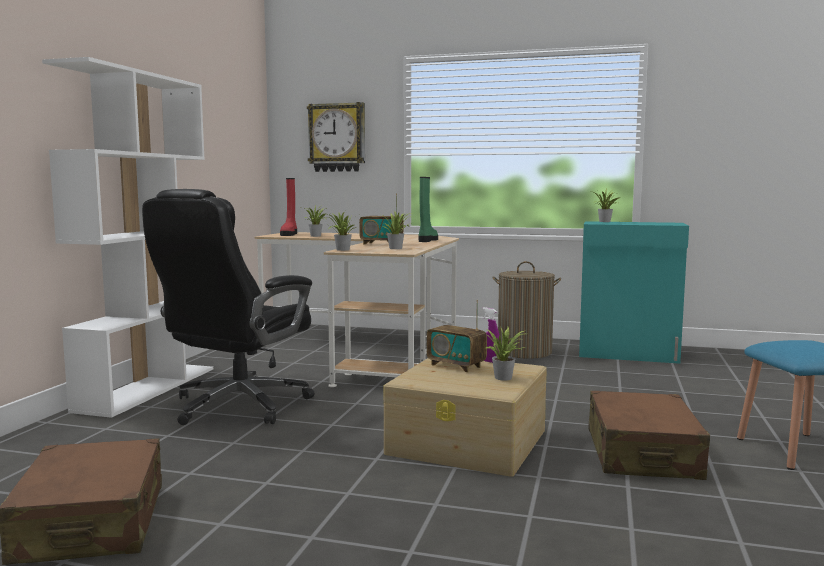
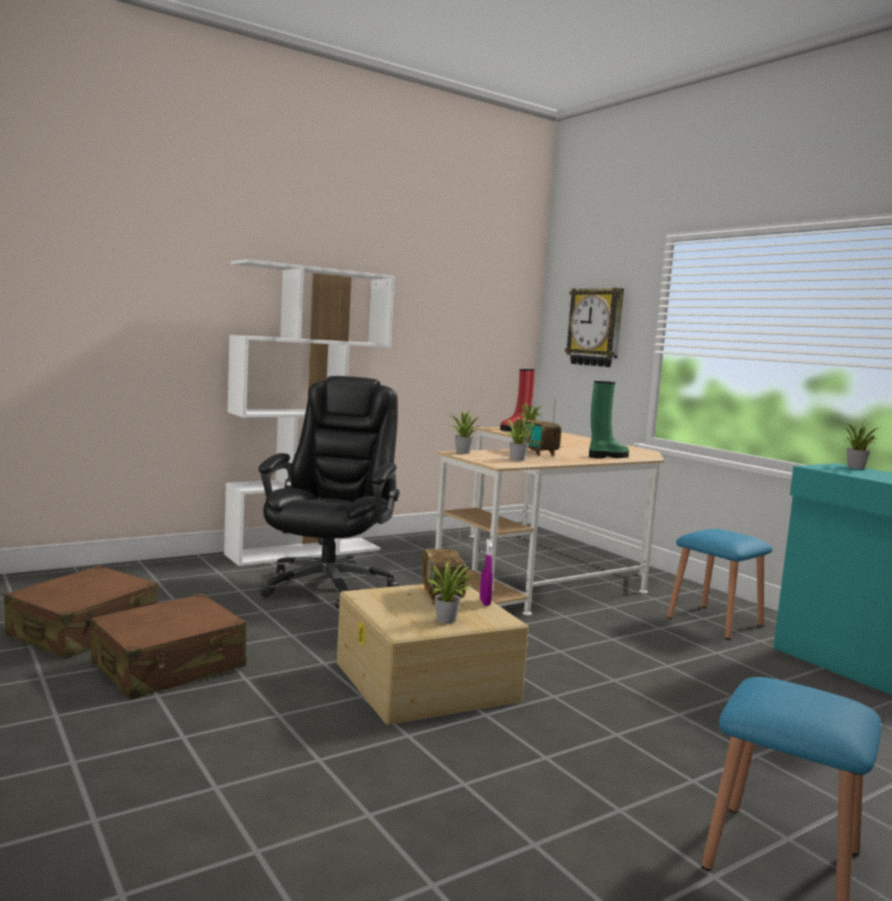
camera: 40 degrees right, 0 degrees up
(237, 406) = (329, 585): black office chair -> black office chair turned 120 degrees clockwise
(524, 352) = (715, 621): laundry basket -> blue stool
(642, 454) = (561, 766): brown suitcase -> brown suitcase (169, 666)

